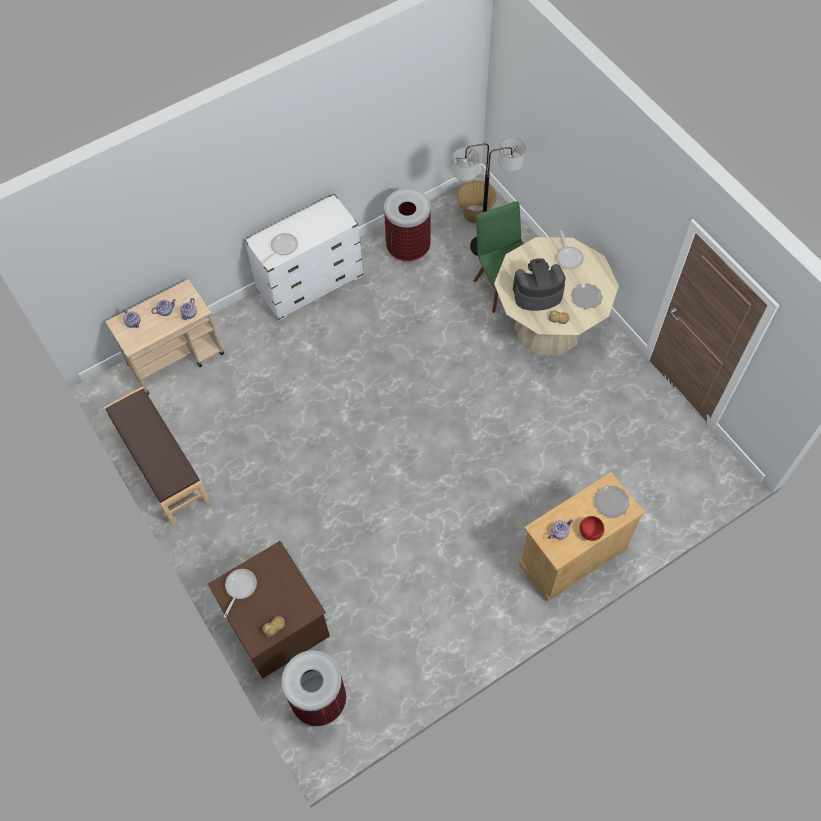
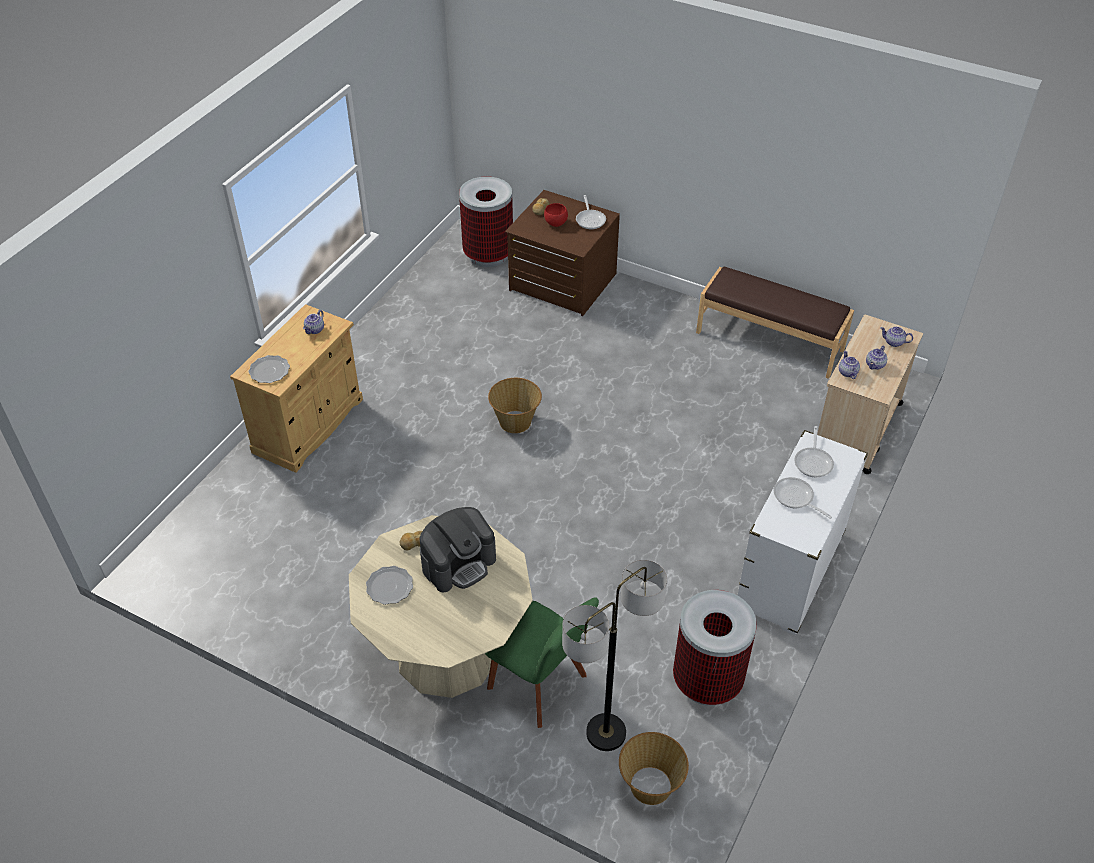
camera: 150 degrees right, 15 degrees down
(410, 480) = (515, 422): none -> basket
(569, 257) = (440, 634): frying pan -> frying pan (796, 498)
(591, 532) = (282, 341): red bowl -> red bowl (555, 223)

